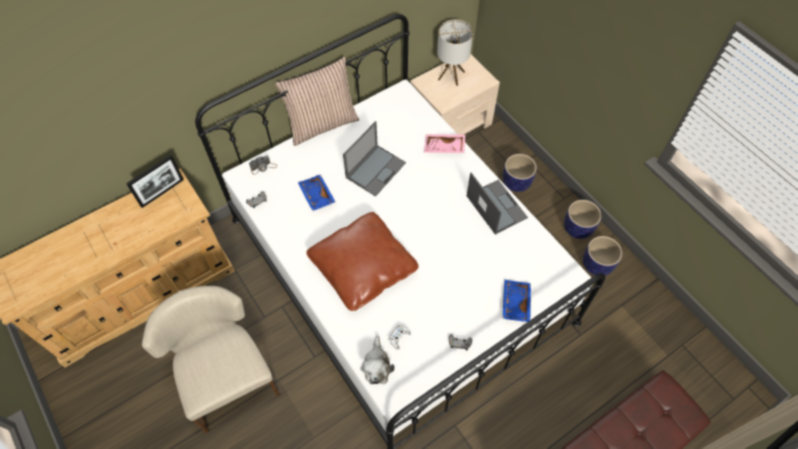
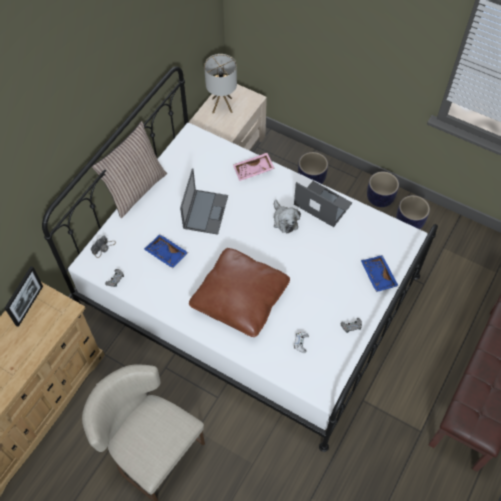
camera: 25 degrees left, 0 degrees up
(376, 366) = (295, 373): plush toy -> plush toy (284, 220)

